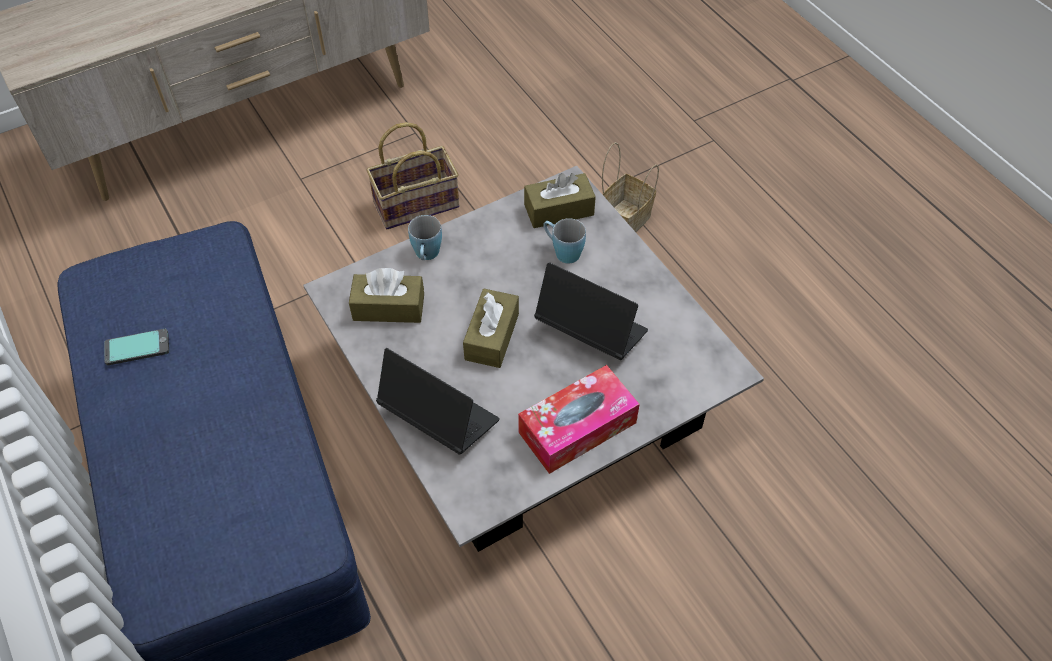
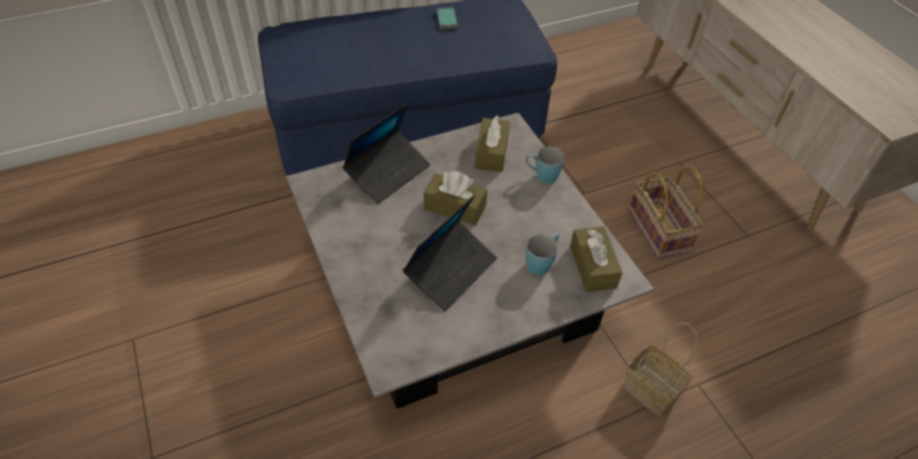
camera: 95 degrees right, 5 degrees down
(577, 427) = (358, 249): tissue box -> none

